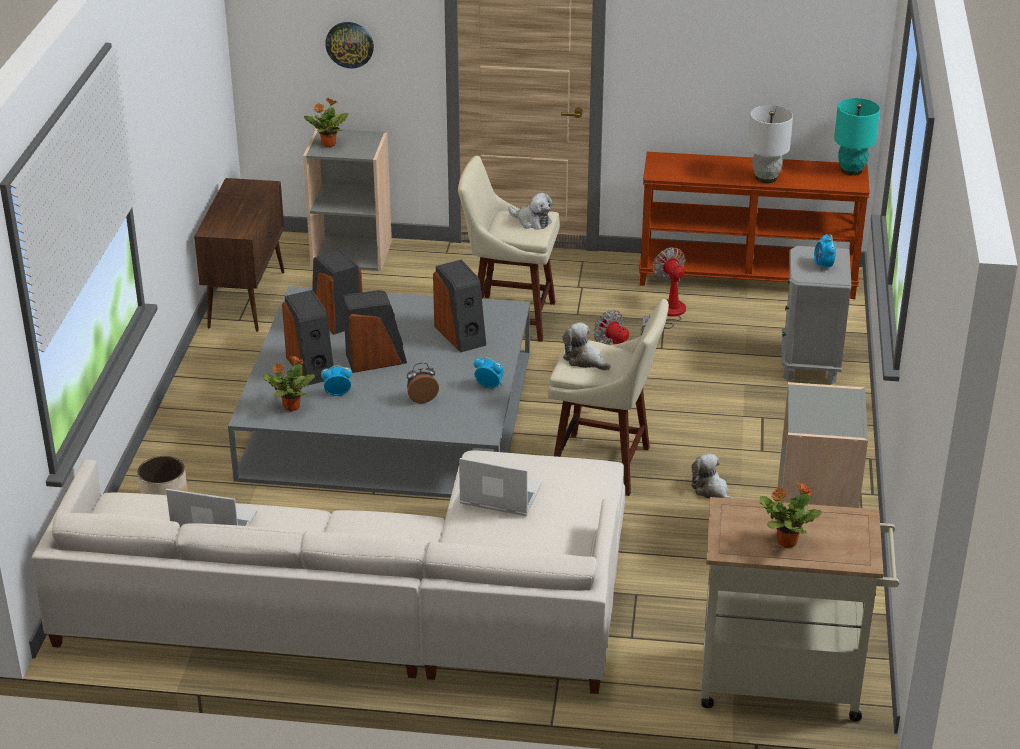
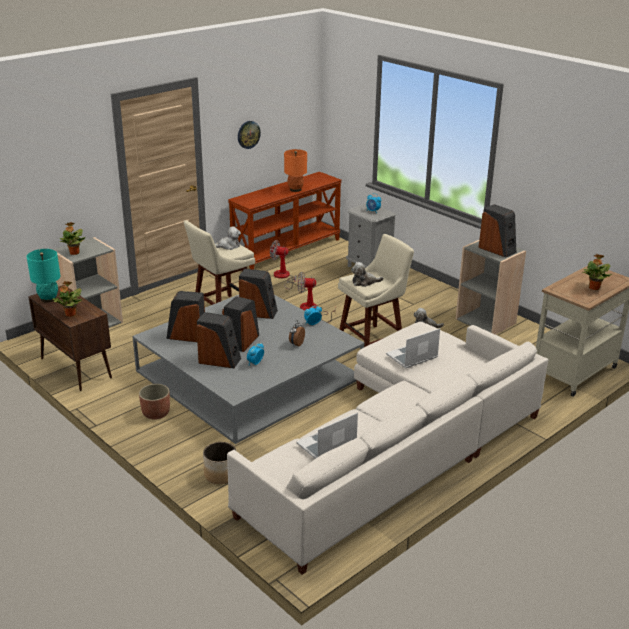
camera: 50 degrees left, 5 degrees down
(226, 398) = (156, 413): none -> planter
(291, 407) = (246, 380): potted plant -> potted plant (70, 314)
(349, 44) = (63, 186): wall clock -> wall clock (248, 134)
(766, 178) = (295, 189): white table lamp -> orange table lamp
(827, 414) = (497, 249): none -> speaker
(851, 170) = (319, 175): turquoise table lamp -> turquoise table lamp (48, 299)

